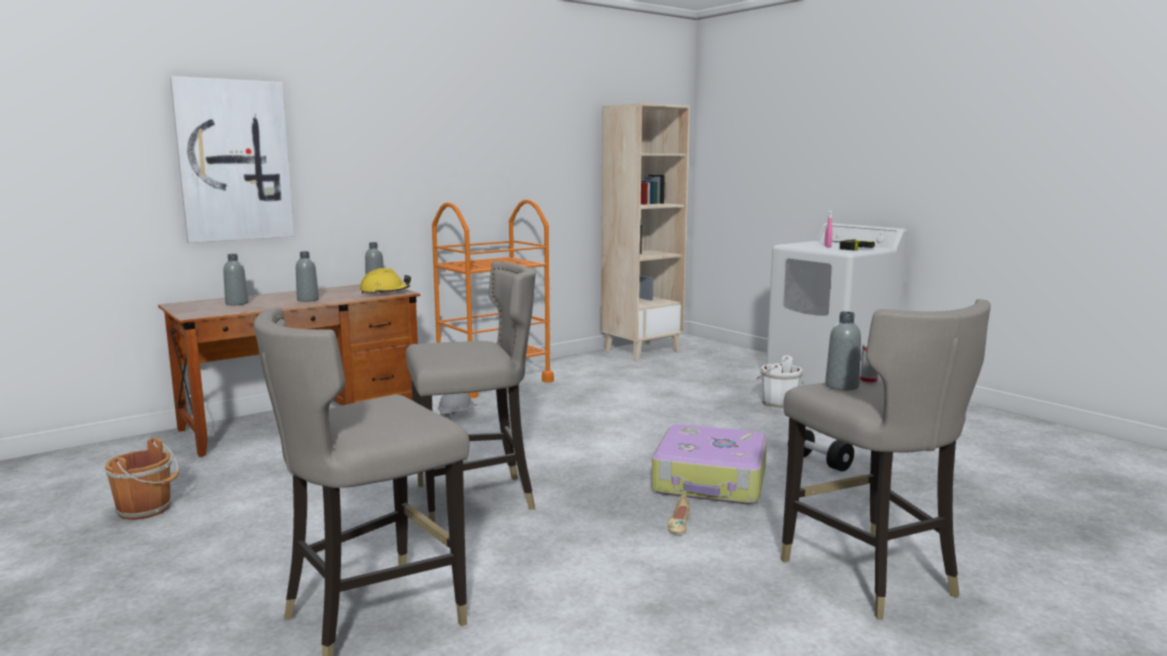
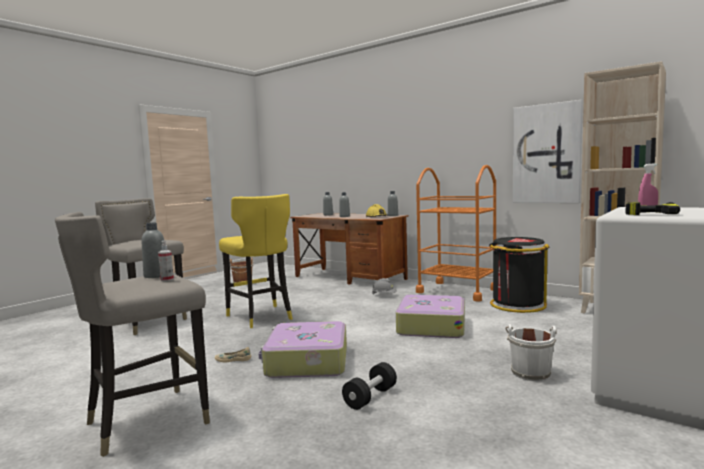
camera: 75 degrees right, 5 degrees down
(234, 161) = (349, 149): picture -> picture (546, 154)
(475, 499) = (261, 317): grey stool -> yellow stool
(585, 372) = (517, 305): none -> black trash can
(626, 413) = (431, 326): none -> suitcase

